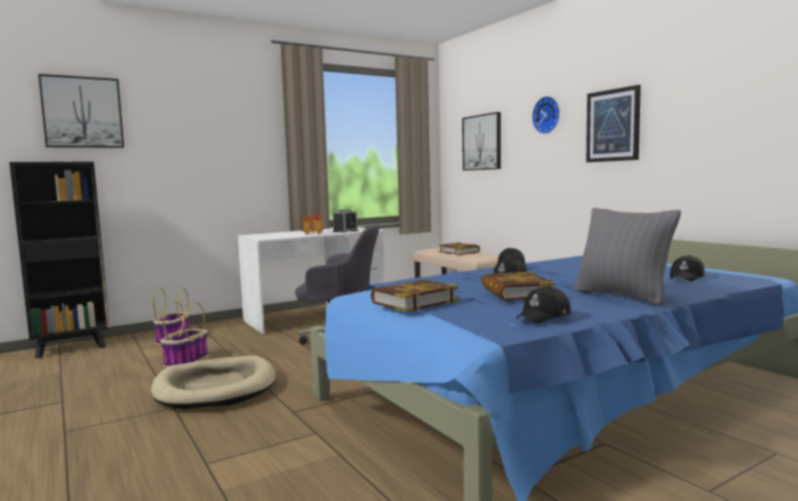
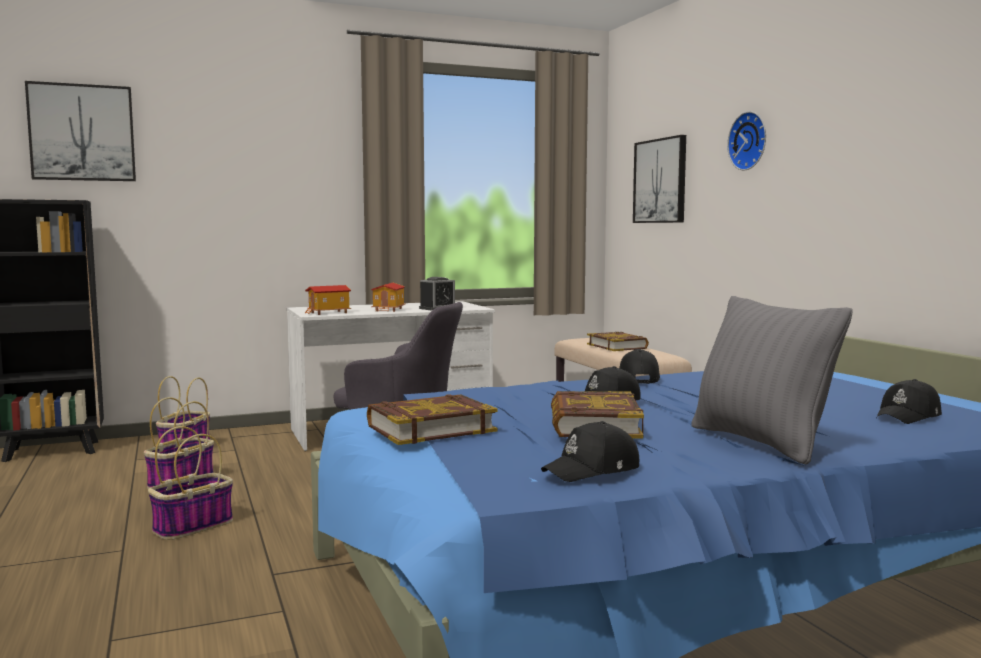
camera: 10 degrees right, 0 degrees up
(215, 387) = (193, 526): beige dog bed -> basket
(274, 237) = (328, 313): none -> toy house
(613, 125) = (842, 159): picture -> none

